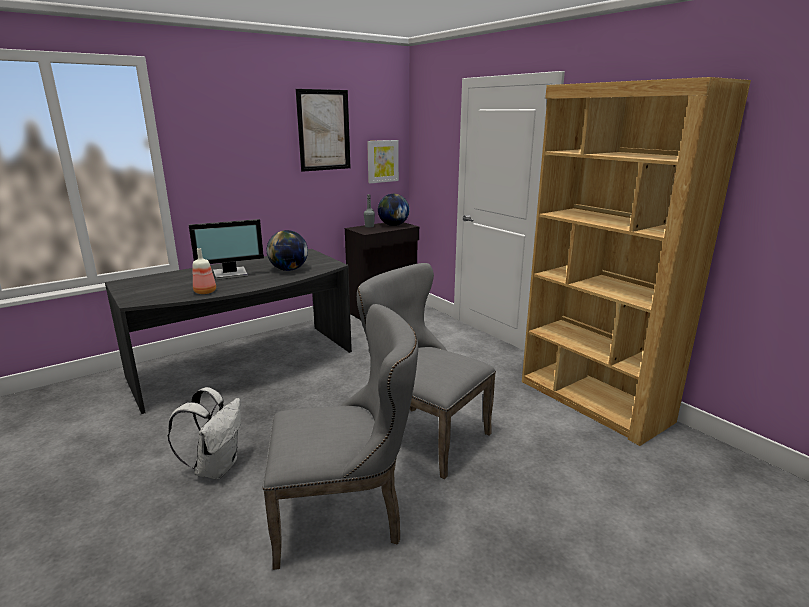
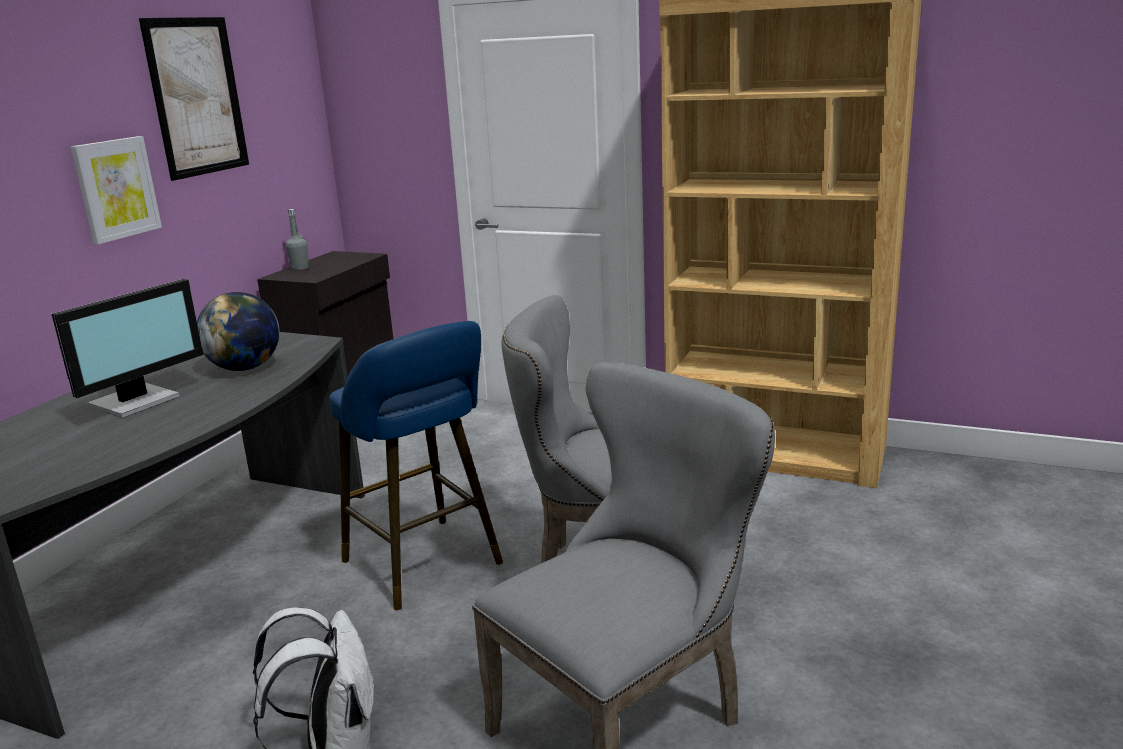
camera: 30 degrees left, 0 degrees up
(205, 292) = (139, 442): bottle -> none
(342, 396) = (427, 566): none -> blue stool
(382, 161) = (293, 146): picture -> picture (116, 189)
(393, 225) = (340, 259): globe -> none

